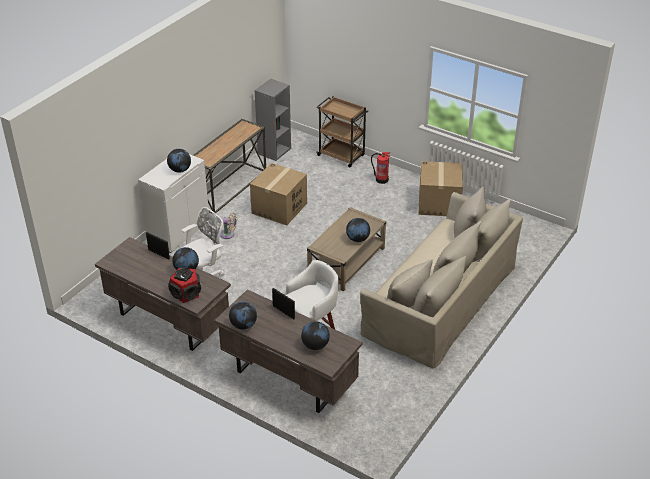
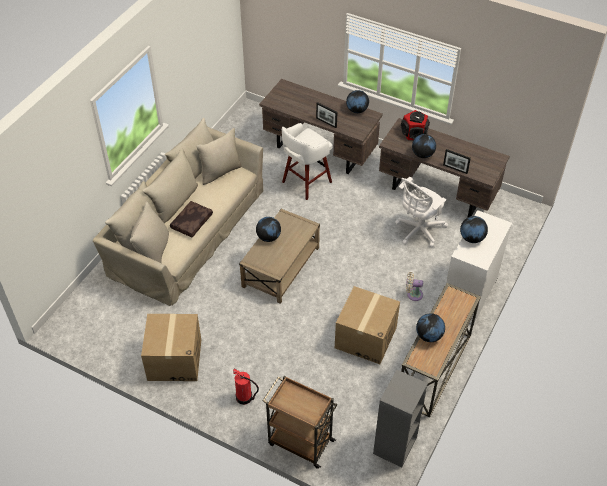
camera: 175 degrees right, 10 degrees up
(315, 345) = (296, 98): globe -> globe (429, 336)
(434, 254) = (191, 222): none -> brown pillow

